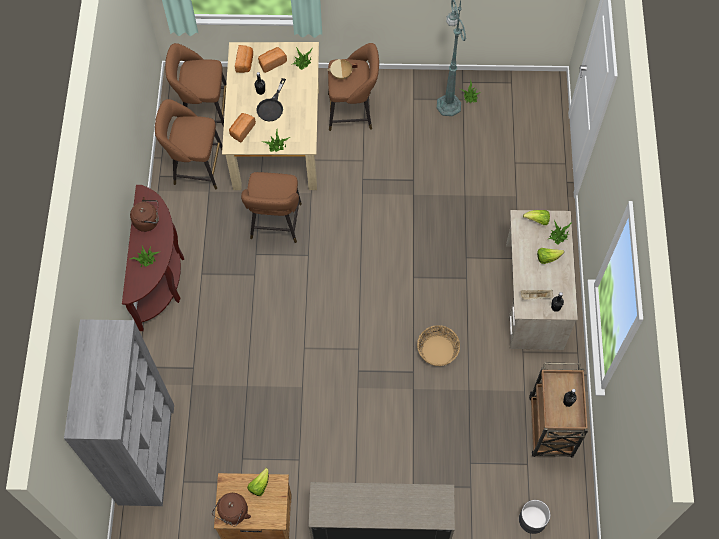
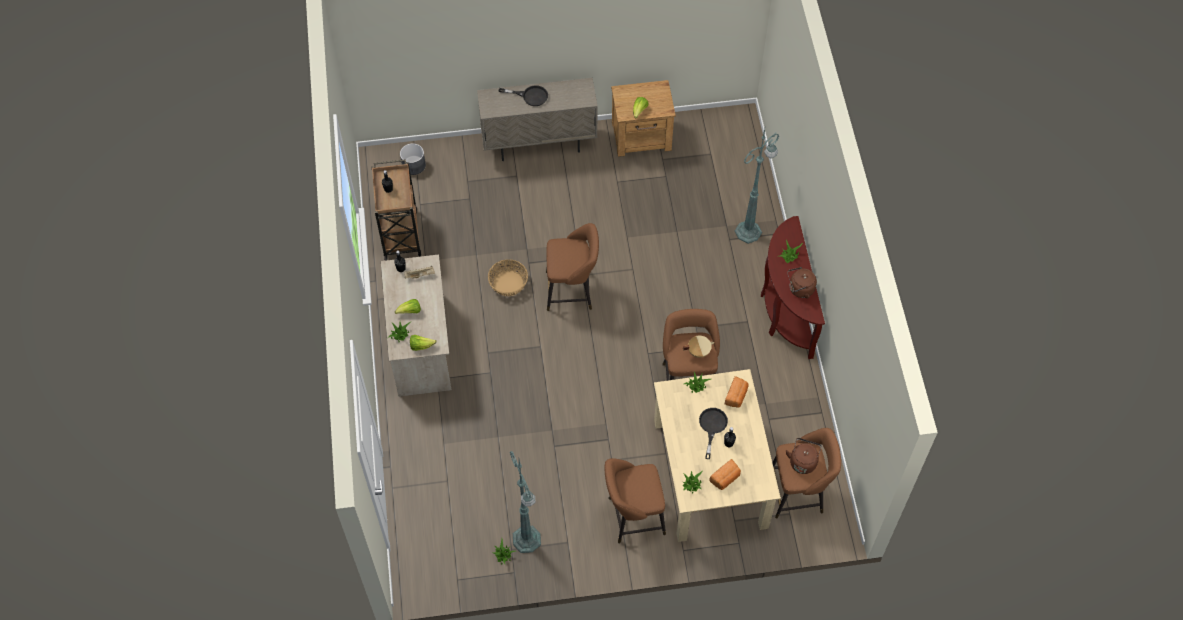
camera: 170 degrees right, 5 degrees down
(146, 453) = (748, 169): grey bookcase -> none
(169, 374) = (749, 231): none -> green floor lamp
(195, 167) = (787, 427): brown stool -> brown stool (572, 290)
(233, 513) = (655, 90): brown kettle -> brown kettle (803, 461)
(245, 63) = (755, 474): bread -> none
(341, 75) = (646, 487): beige cooking pot -> beige cooking pot (698, 351)
(389, 509) = (530, 96): none -> black frying pan

